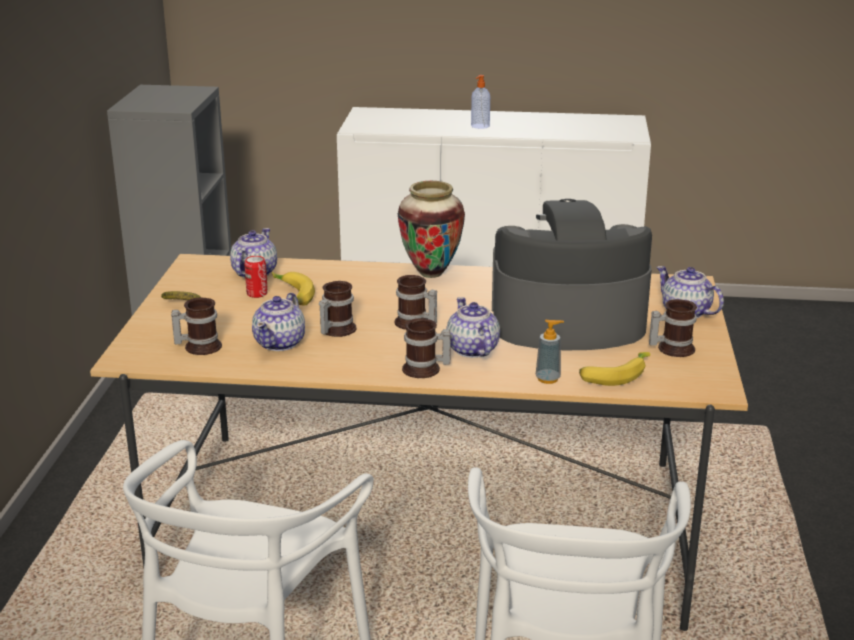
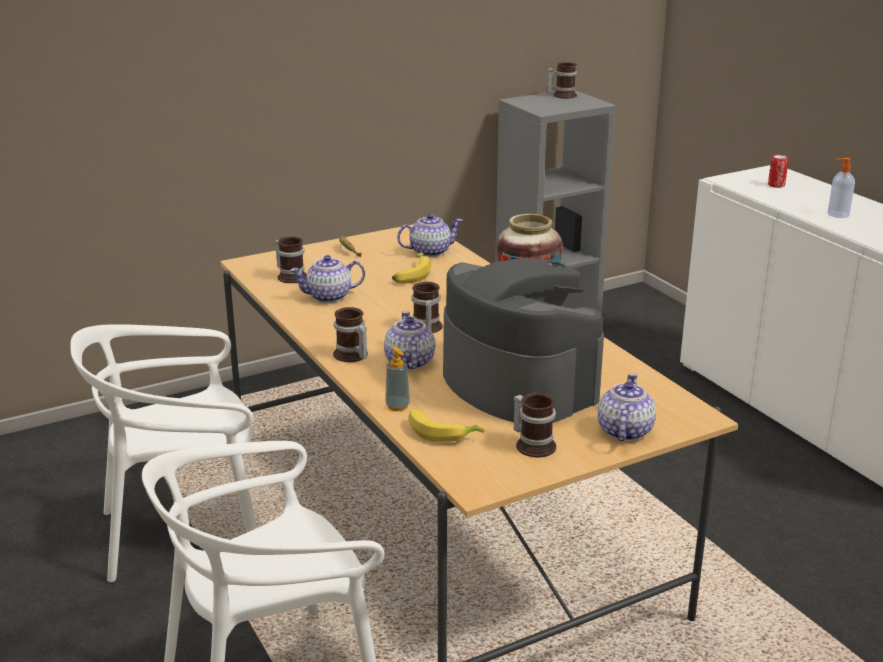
camera: 55 degrees right, 0 degrees up
(257, 293) = (397, 264): can -> can (776, 185)
(335, 330) = (375, 306): mug -> mug (562, 95)
(472, 350) = (409, 362): teapot -> teapot turned 45 degrees counterclockwise

